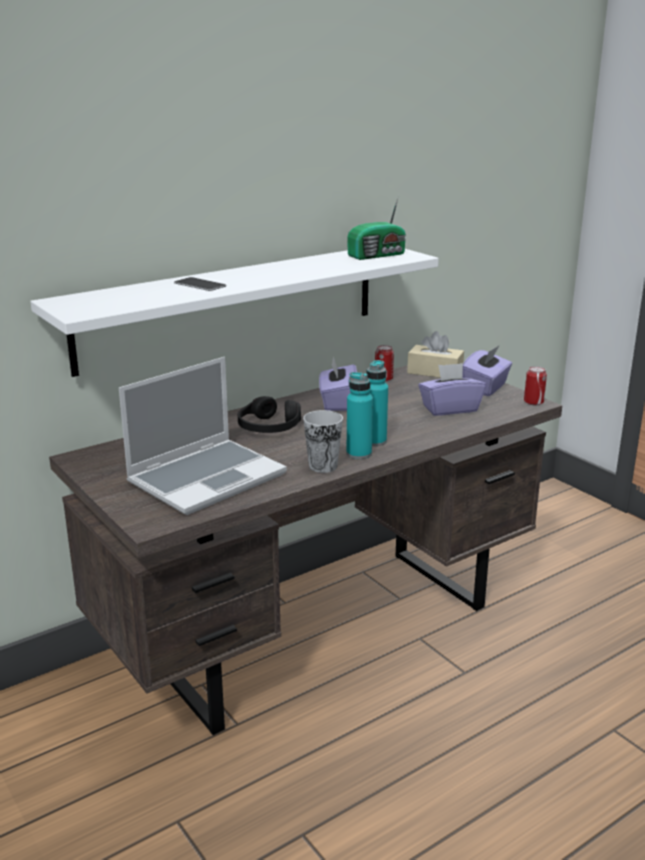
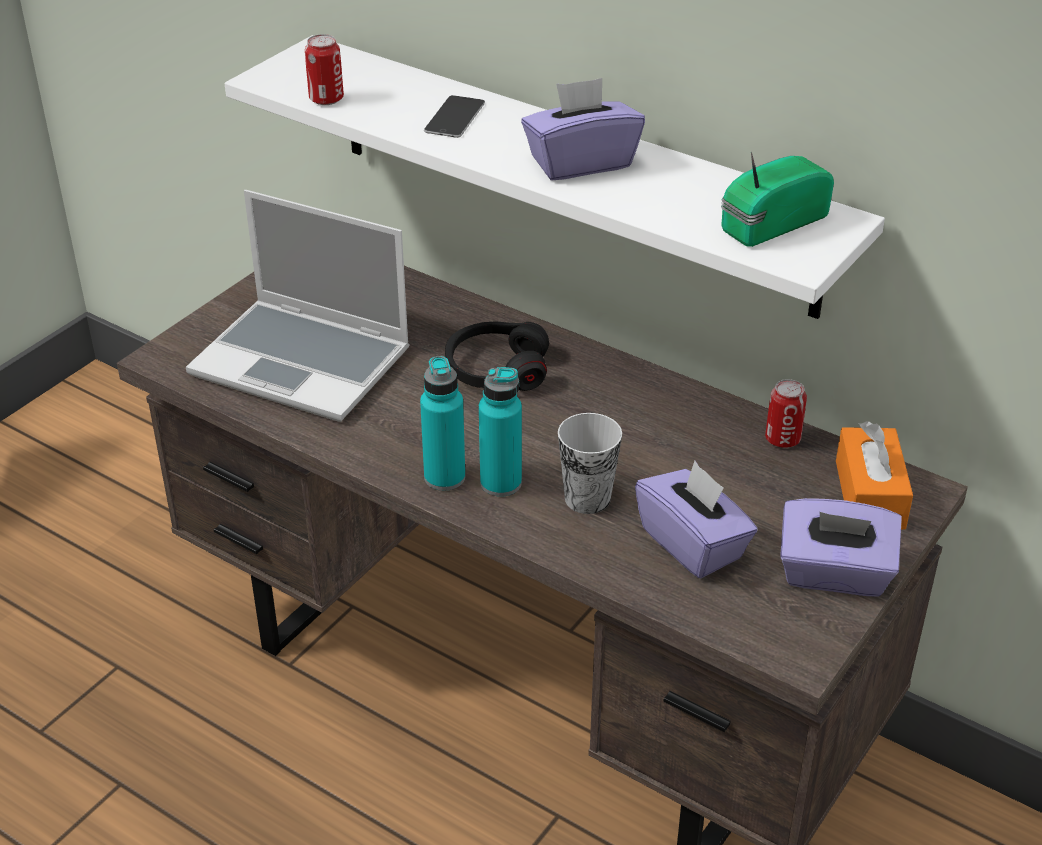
camera: 70 degrees right, 15 degrees up
(323, 466) = (384, 452): cup -> cup (587, 498)
(338, 402) = (637, 412): purple tissue box -> purple tissue box (580, 162)
(378, 255) = (769, 224): radio -> radio turned 105 degrees clockwise
(435, 372) = (869, 494): beige tissue box -> orange tissue box
(533, 402) = (801, 652): can -> can (326, 99)

